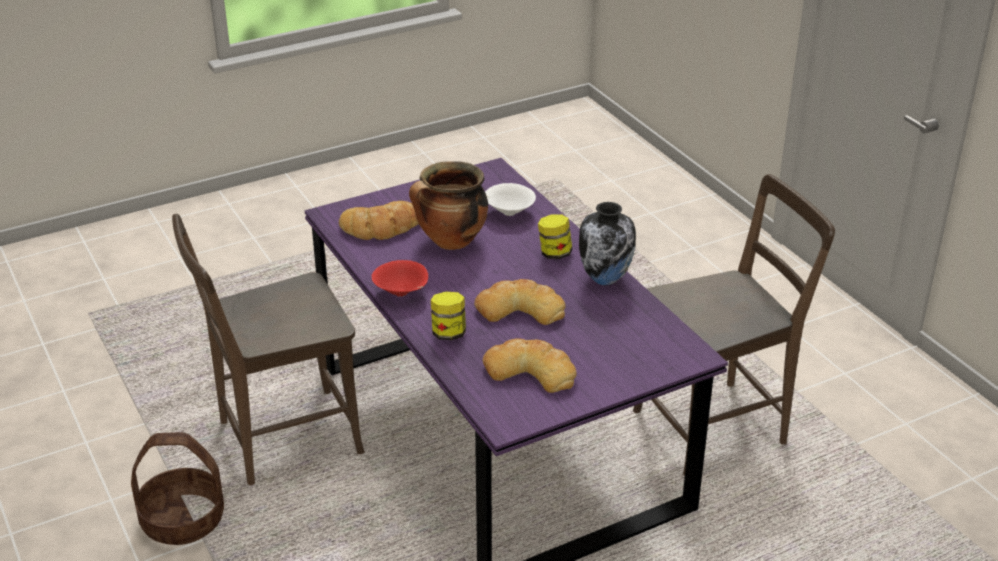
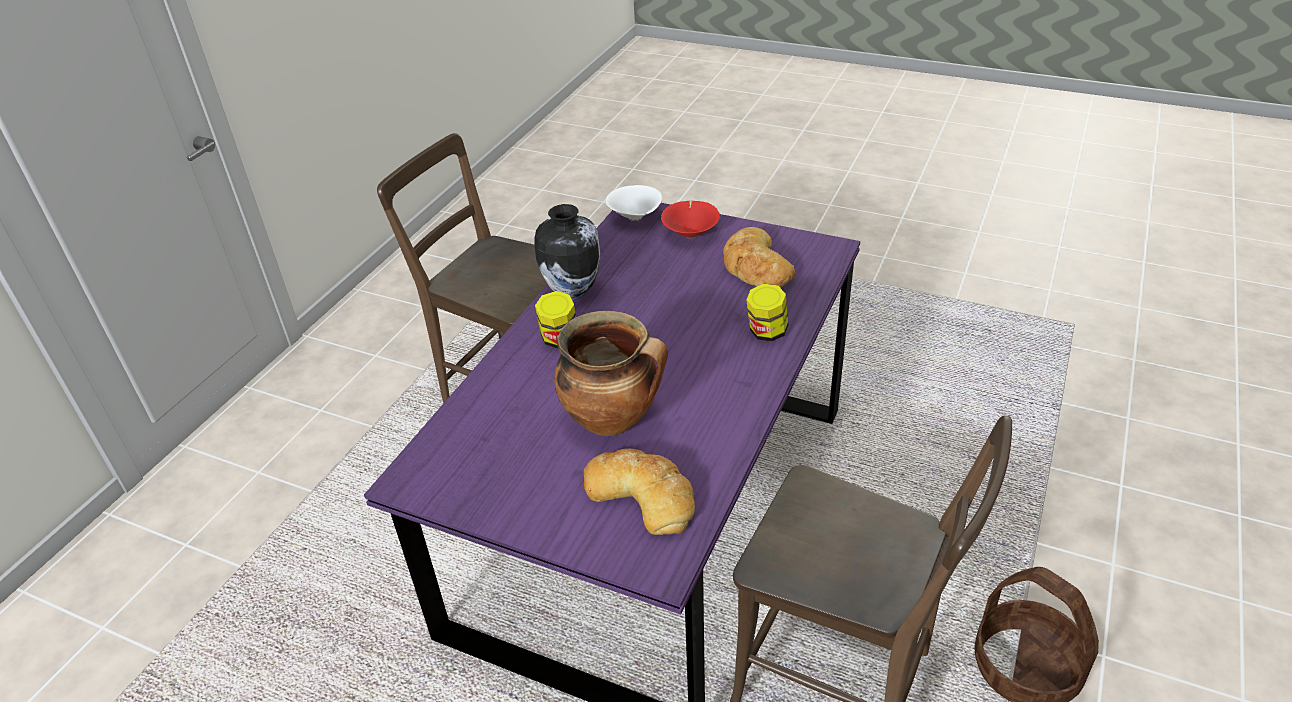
camera: 125 degrees left, 5 degrees up
(401, 293) = (746, 397): red bowl -> red bowl (691, 234)
(508, 212) = (506, 412): white bowl -> white bowl (635, 218)
(520, 309) = (678, 313): bread -> none

